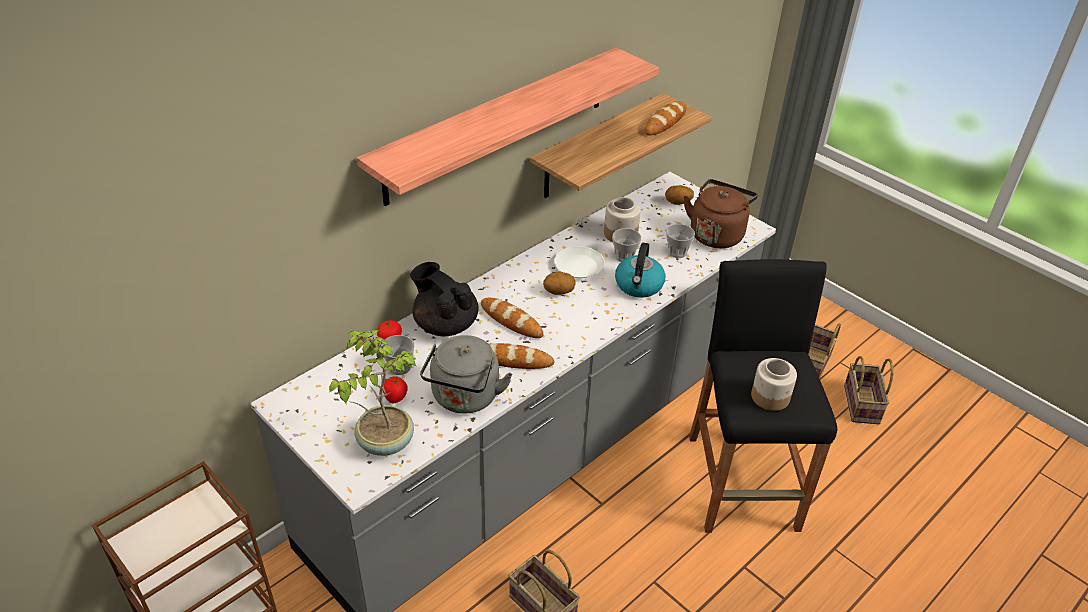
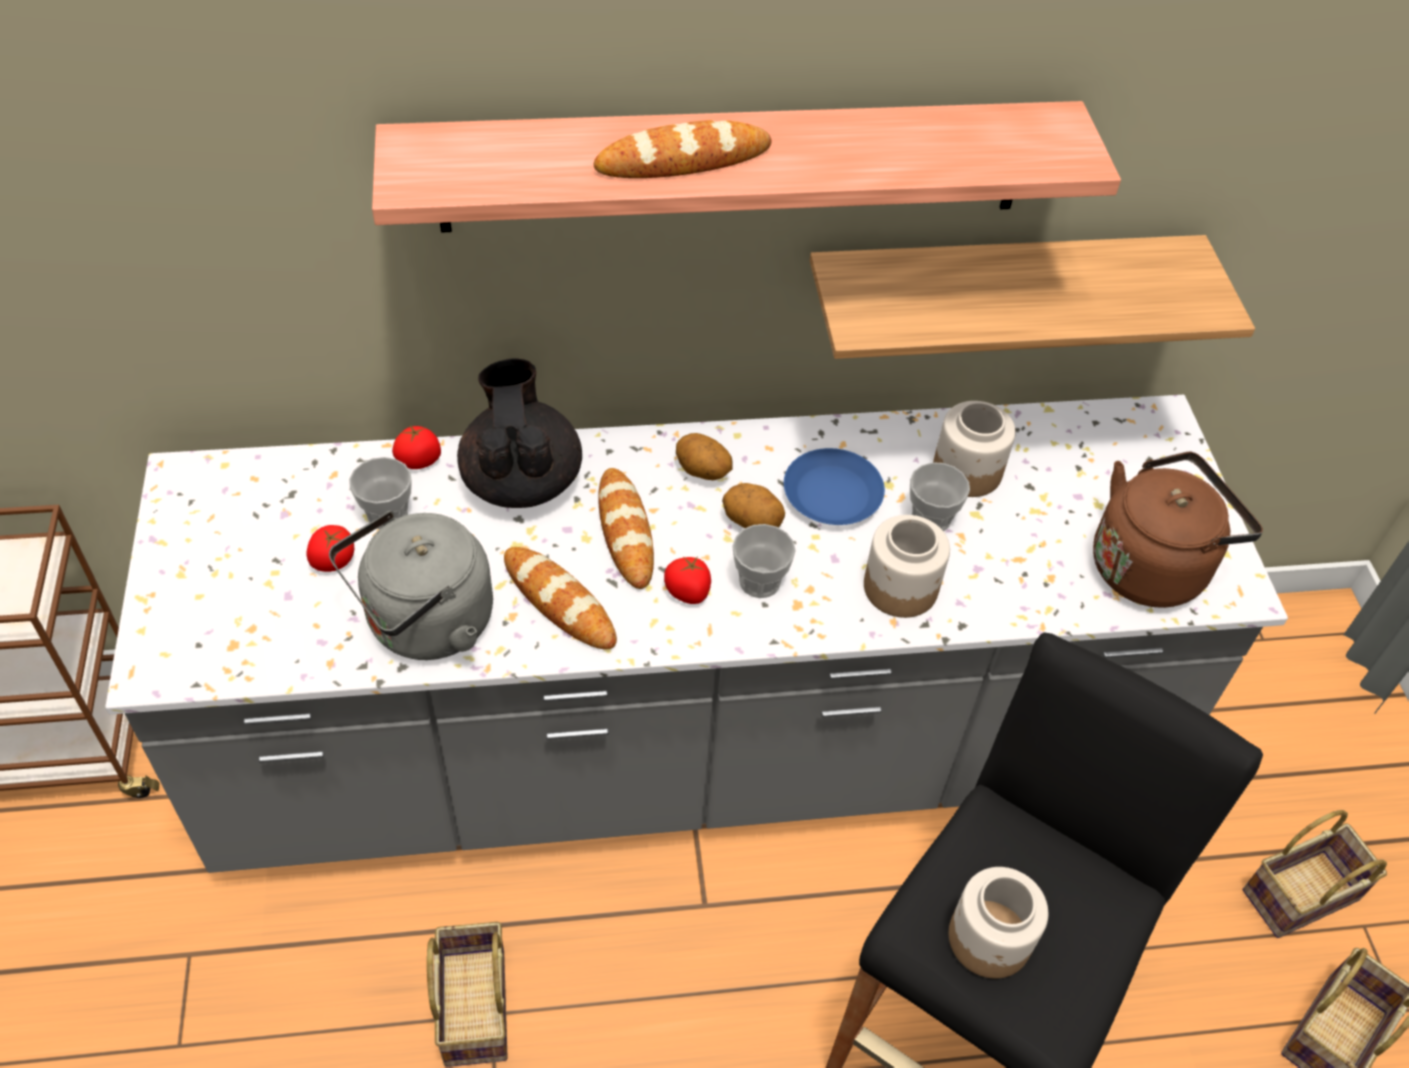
camera: 35 degrees right, 10 degrees up
(384, 442) = (248, 625): potted plant -> none
(560, 329) = (688, 592): none -> tomato
(578, 266) = (831, 494): white plate -> blue plate
(639, 286) = (901, 588): kettle -> jar
(665, 121) = (1143, 297): bread -> bread (683, 160)
(677, 252) = (1037, 561): cup -> cup (759, 581)
(678, 203) = (1136, 465): potato -> potato (702, 472)

